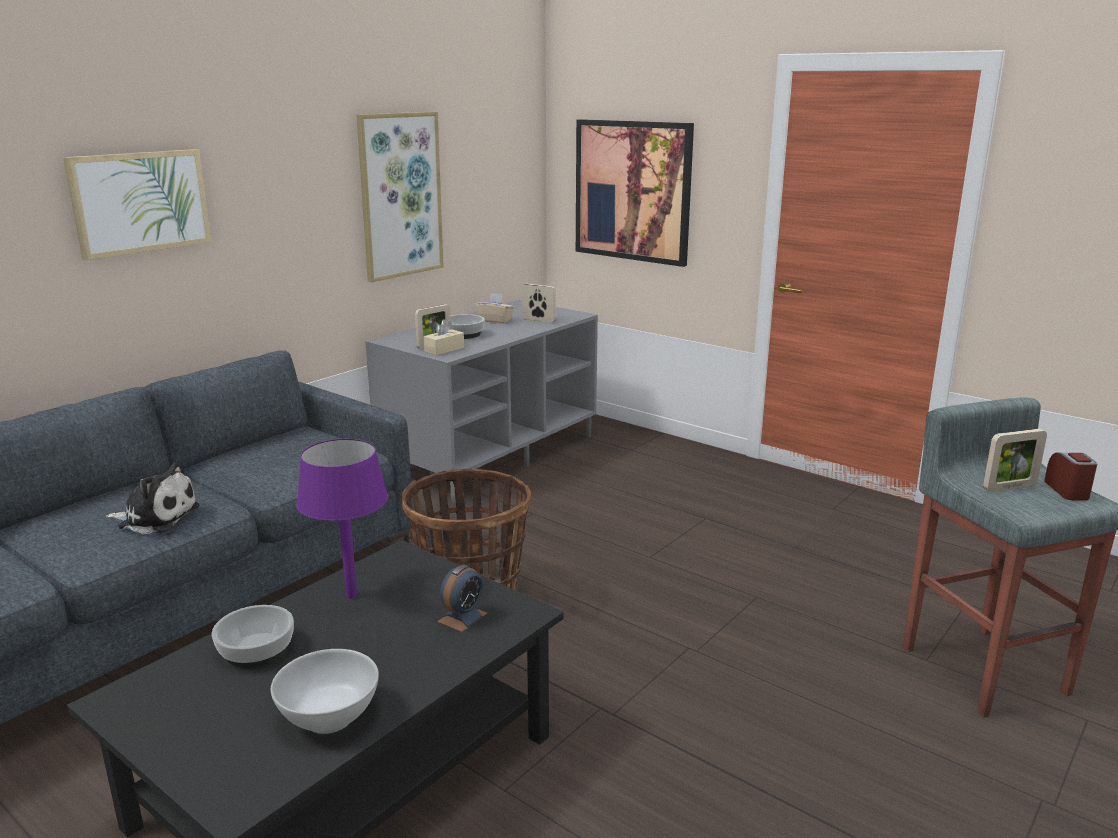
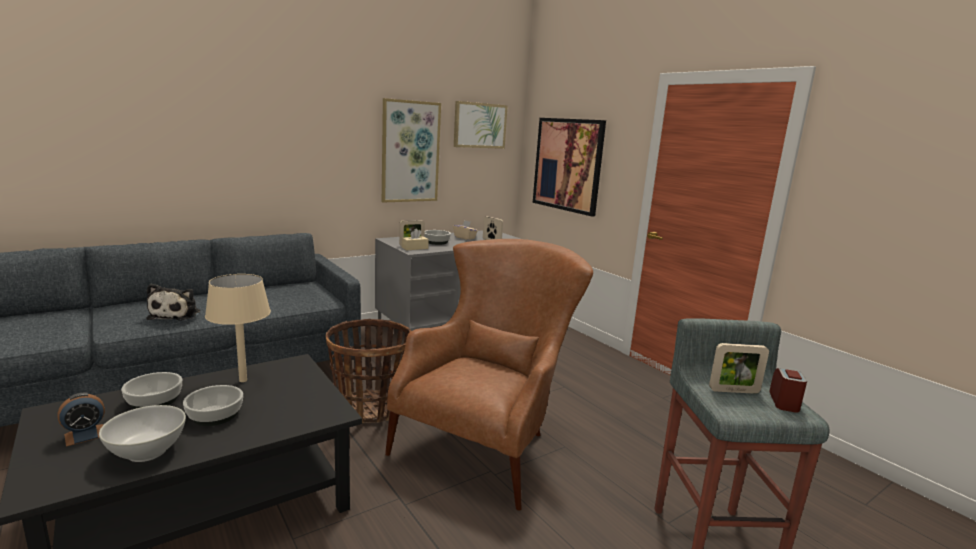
camera: 15 degrees right, 5 degrees down
(140, 202) = (228, 132): picture -> picture (480, 125)
(155, 517) = (176, 314): plush toy -> plush toy turned 60 degrees clockwise
(352, 596) = (243, 380): purple table lamp -> beige table lamp
(365, 650) = (214, 415): none -> bowl
(462, 617) = (294, 407): alarm clock -> alarm clock (85, 435)
(658, 609) = (488, 439): none -> brown armchair

